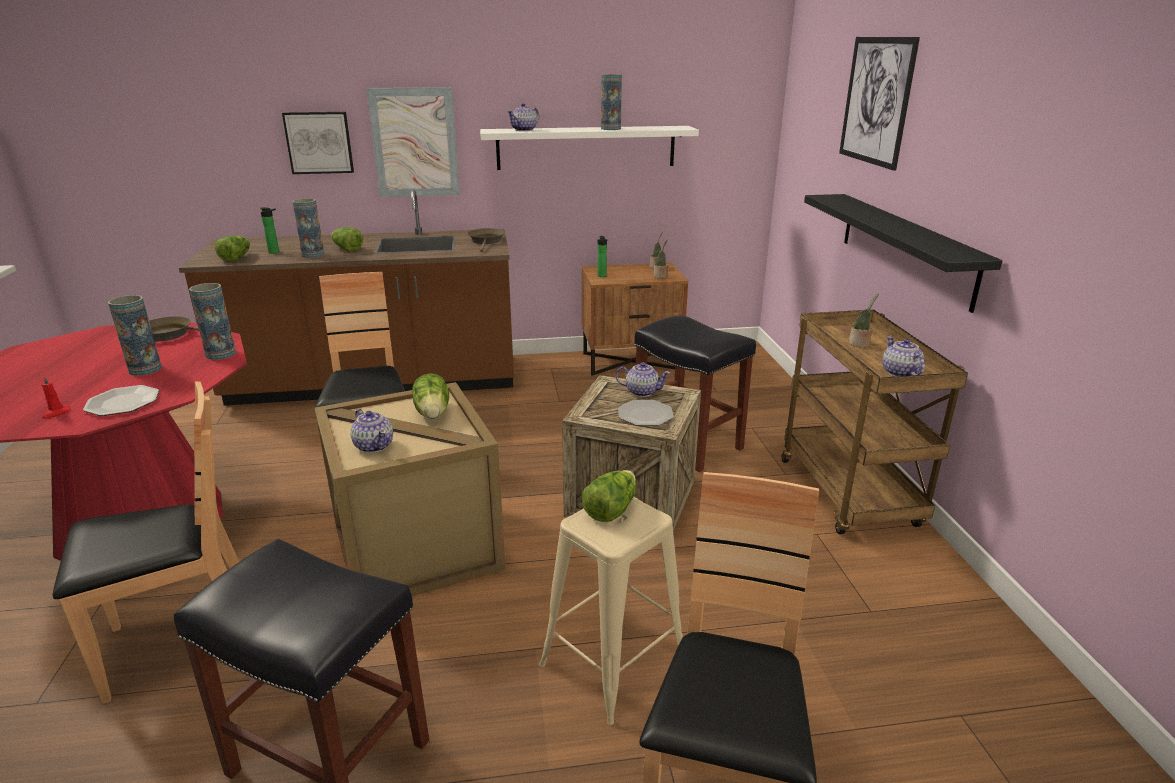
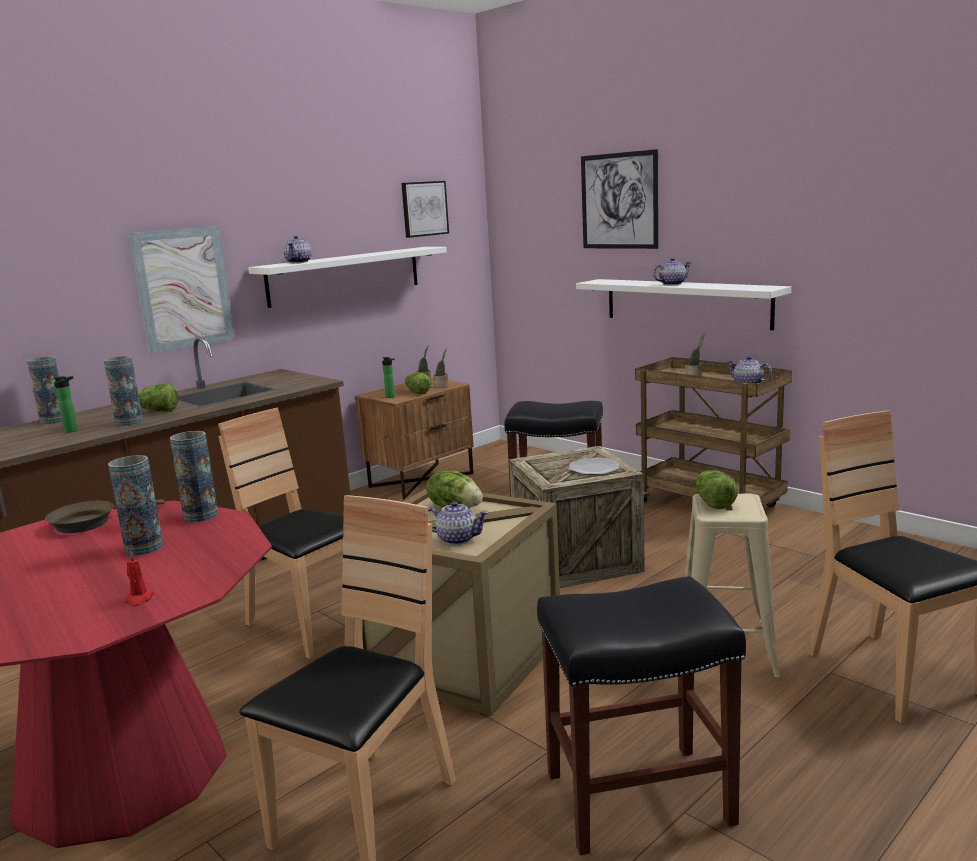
camera: 35 degrees left, 10 degrees down
(123, 402) = (198, 569): plate -> none
(236, 258) = (37, 444): lettuce -> lettuce (417, 392)
(319, 142) = (75, 300): picture -> picture (424, 209)
(486, 241) = (293, 378): brown frying pan -> none
(610, 129) = (373, 253): vase -> vase (54, 420)
(641, 392) = (562, 458): teapot -> teapot (672, 284)
(905, 247) = (685, 303): black shelf -> white shelf

